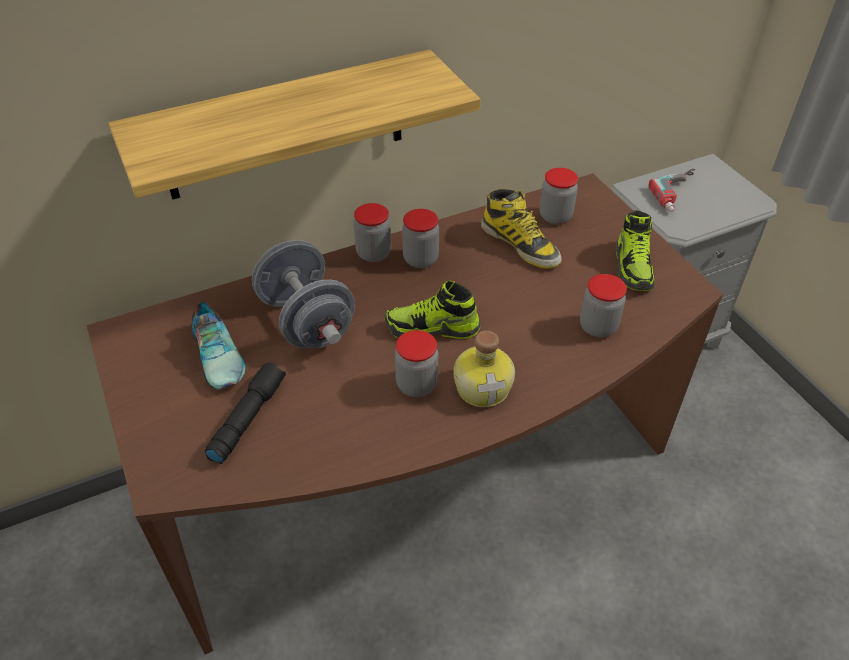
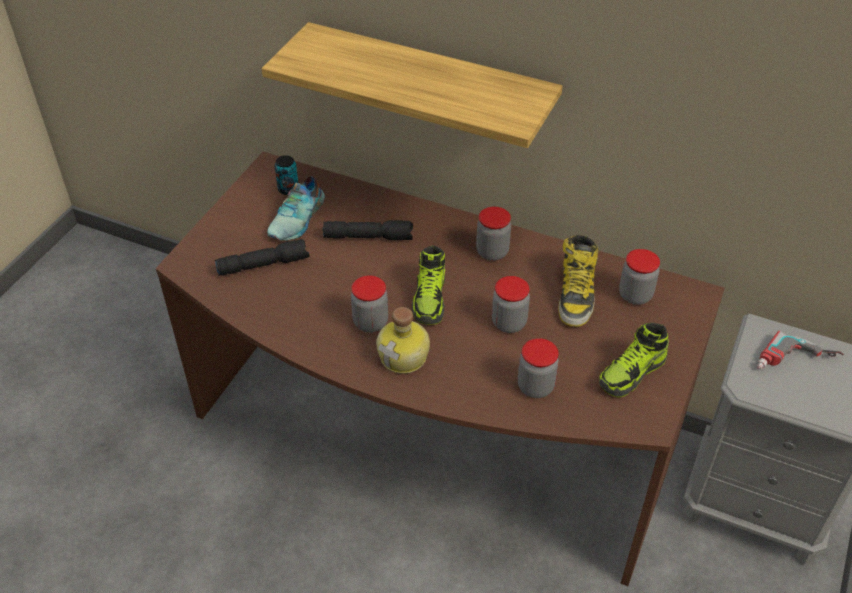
camera: 50 degrees right, 0 degrees up
(168, 338) = (288, 189): none -> can
(307, 321) = (369, 236): grey dumbbell -> black flashlight
(373, 253) = (469, 226): jar -> jar (509, 323)
(432, 329) = (430, 299): shoe -> shoe turned 135 degrees counterclockwise

